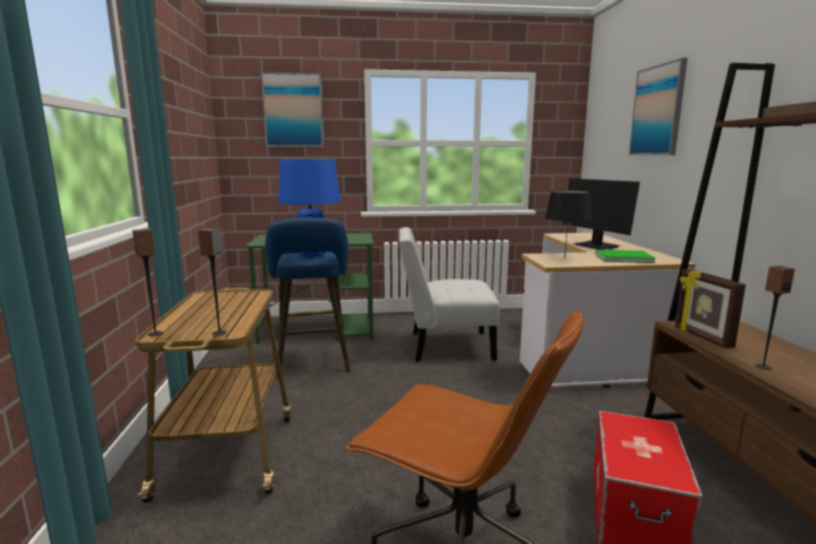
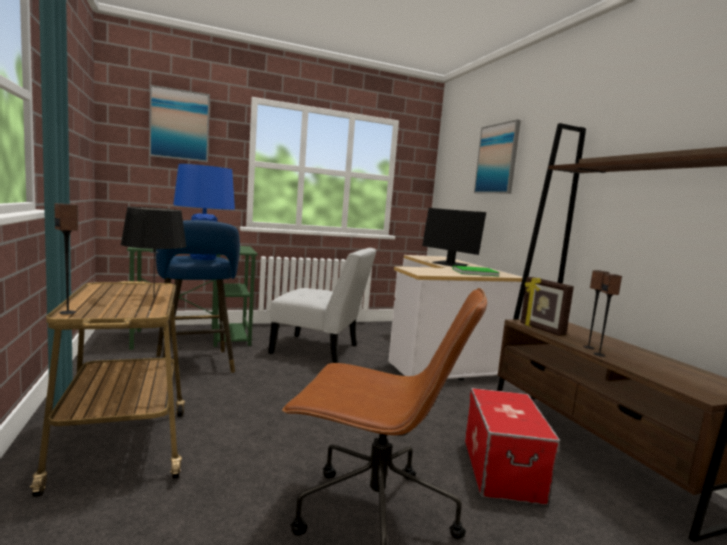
camera: 15 degrees left, 5 degrees down
(219, 333) = (139, 313): speaker -> speaker (599, 354)
(445, 346) = (320, 350): white chair -> white chair turned 150 degrees counterclockwise
(565, 258) = (430, 270): black table lamp -> black table lamp (154, 298)

